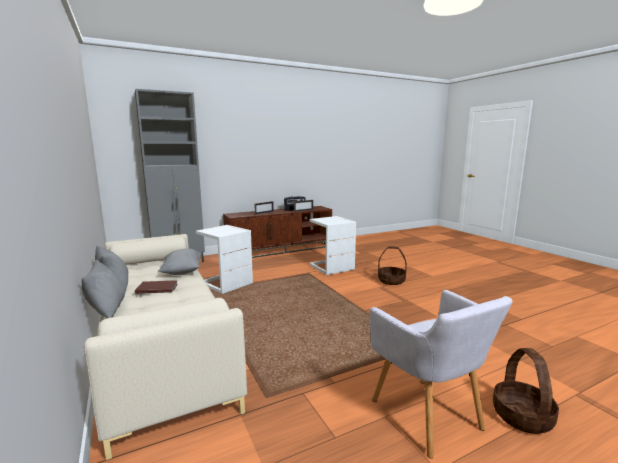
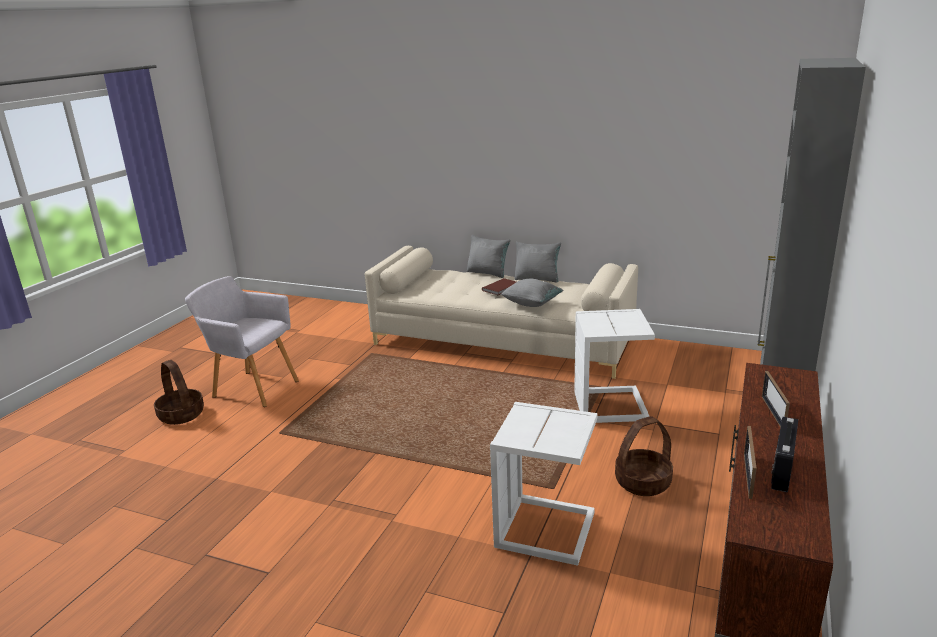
camera: 140 degrees right, 10 degrees up
(391, 281) = (390, 547): basket -> basket (643, 482)

